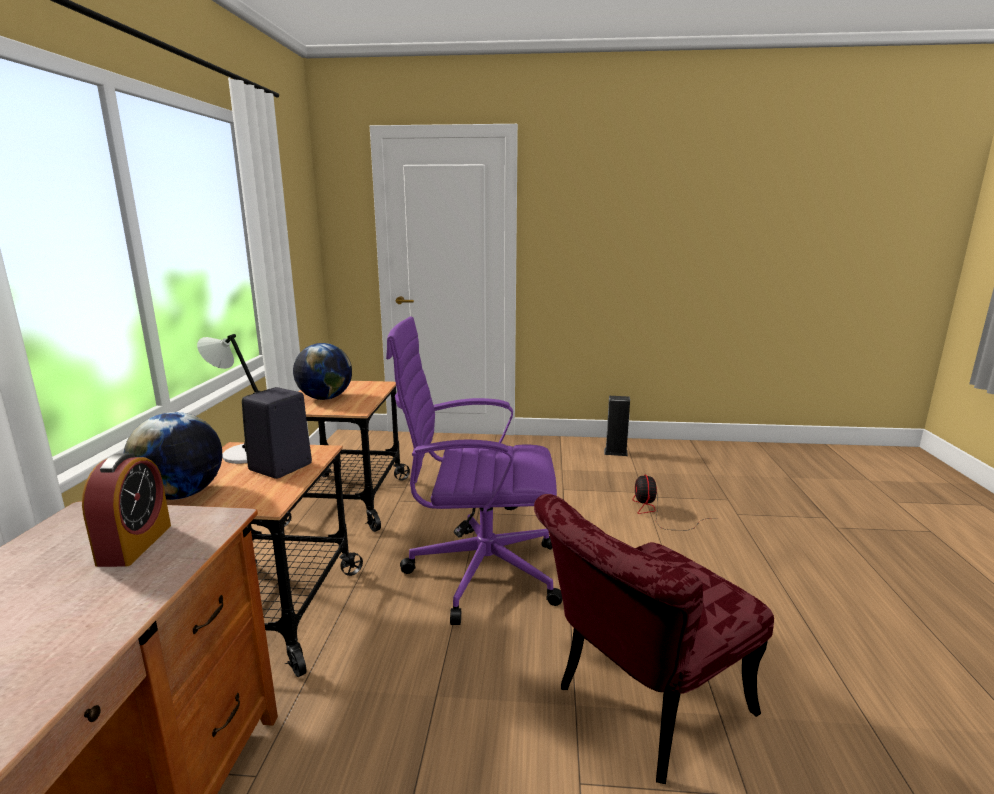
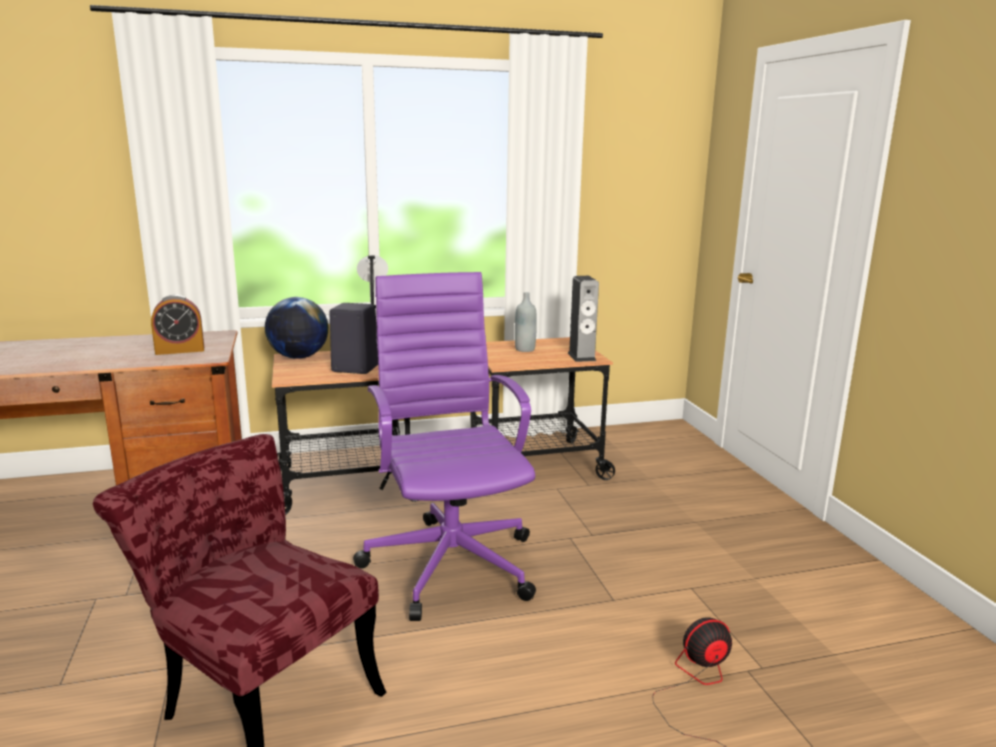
camera: 70 degrees right, 0 degrees up
(325, 398) = (525, 349): globe -> grey bottle
(615, 452) = (889, 623): speaker -> speaker (581, 357)

